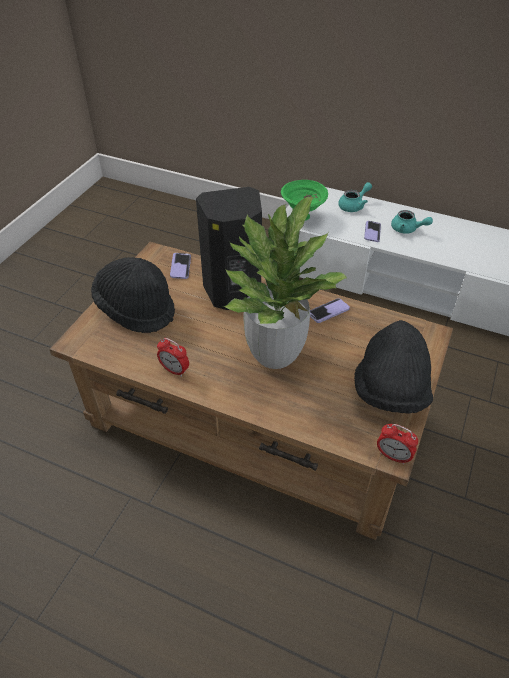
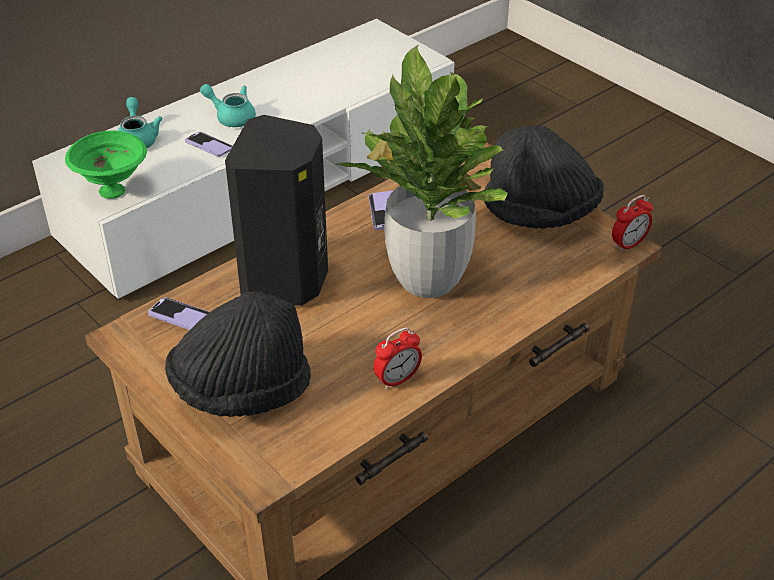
camera: 65 degrees left, 5 degrees down
(407, 229) = (231, 117): turquoise teapot -> turquoise teapot turned 120 degrees counterclockwise

